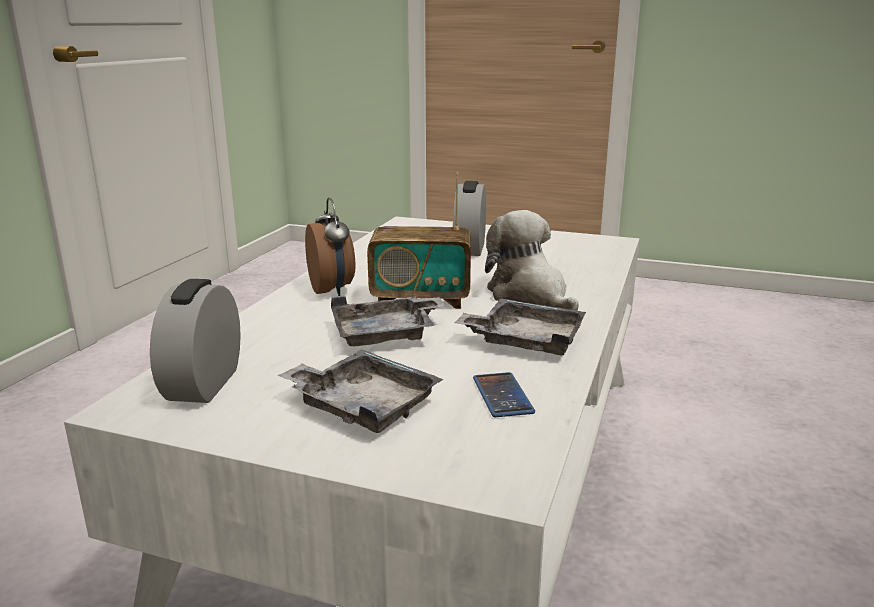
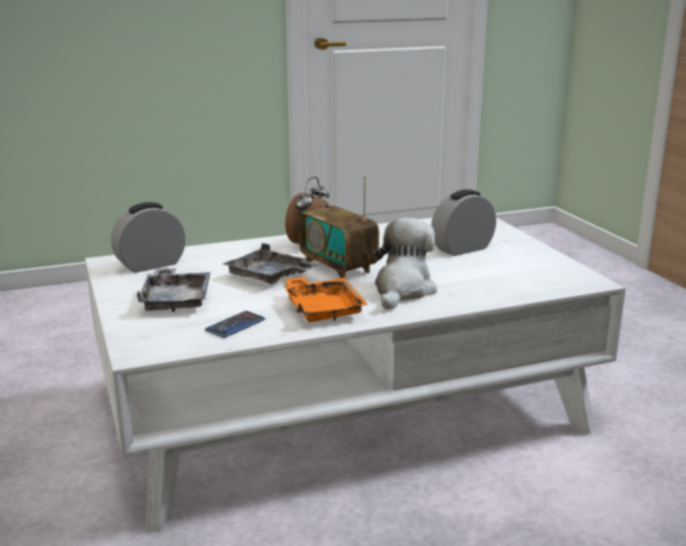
camera: 50 degrees right, 0 degrees up
(525, 341) = (322, 309): grey tray -> orange tray

